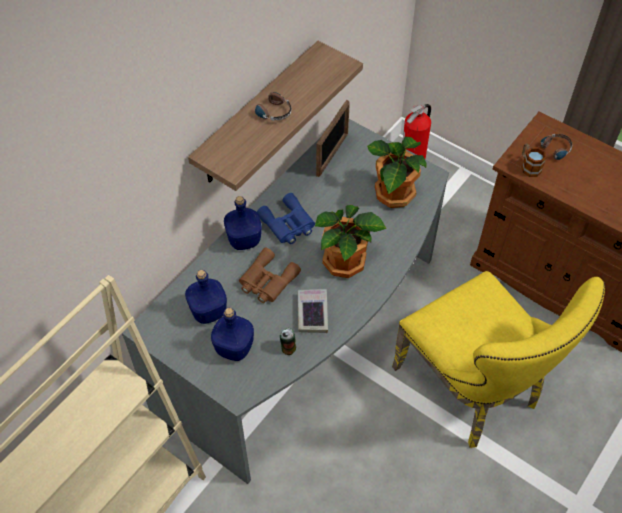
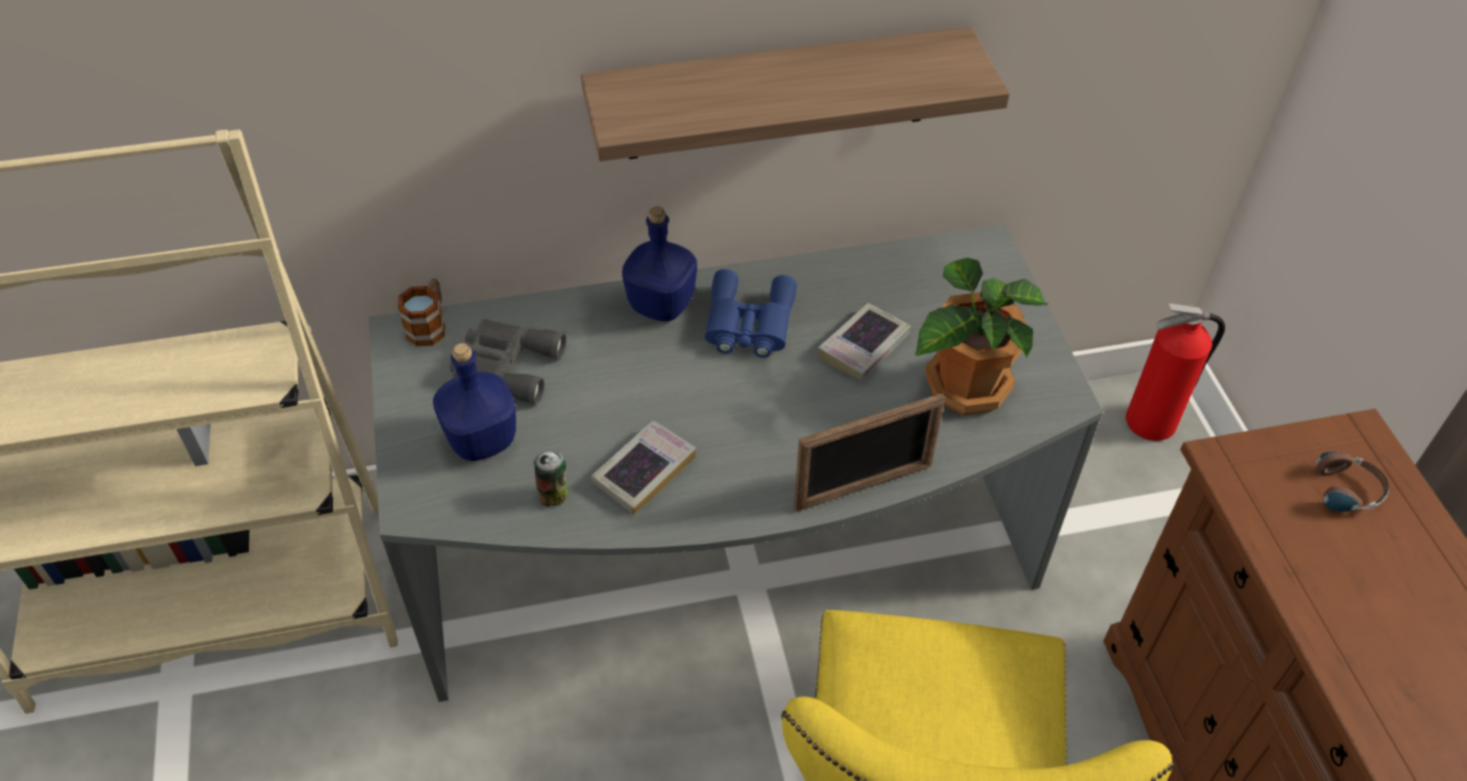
camera: 40 degrees right, 5 degrees down
(208, 311) = (505, 366): blue bottle -> grey binoculars
(267, 281) = (629, 381): brown binoculars -> none
(269, 110) = (774, 78): headphones -> none
(332, 154) = (926, 269): picture frame -> picture frame (863, 486)
(341, 204) = (864, 347): none -> book
(345, 263) = (775, 435): potted plant -> none
(529, 166) = (1255, 485): mug -> mug (429, 325)

